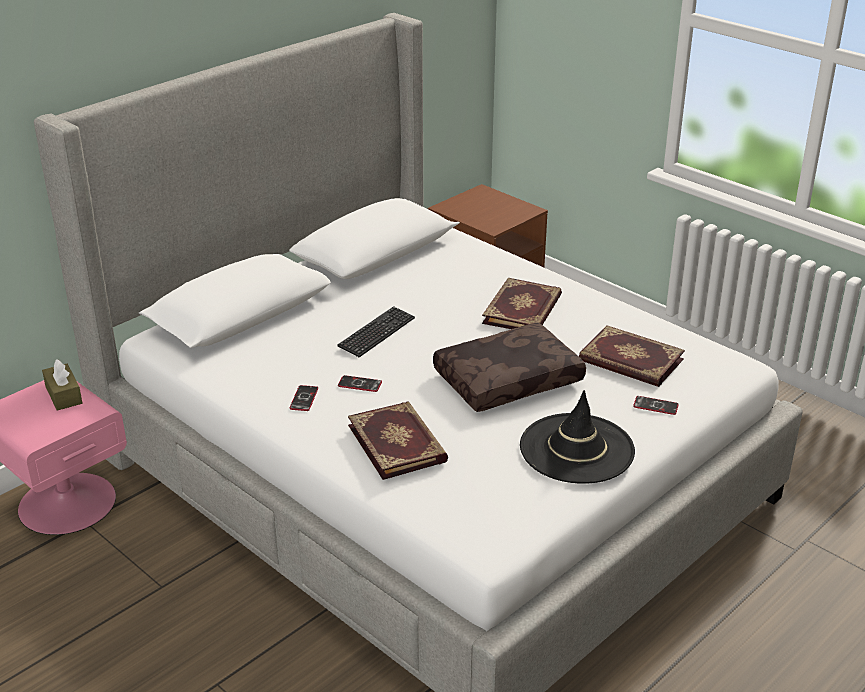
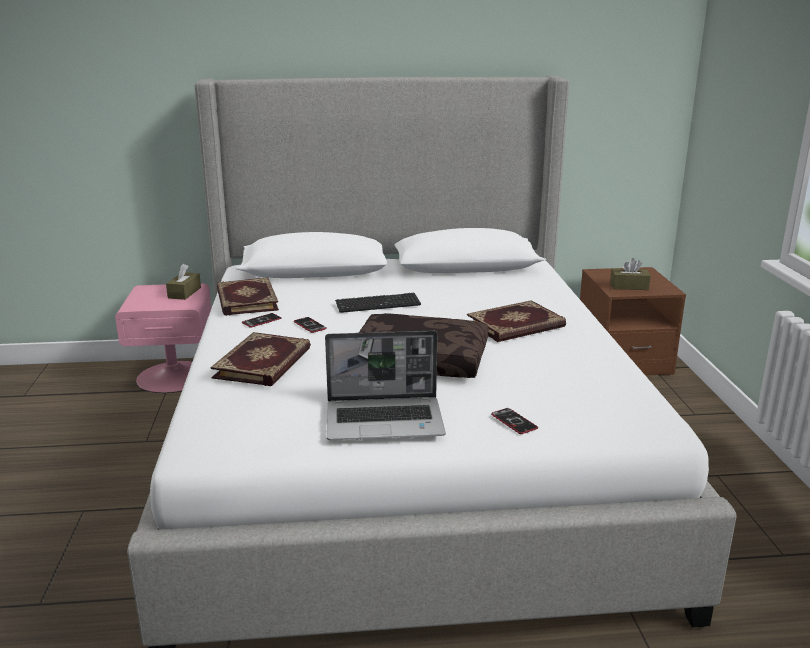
camera: 40 degrees right, 10 degrees down
(494, 217) = (629, 286): none -> brown tissue box
(576, 449) = (386, 420): black hat -> laptop
(630, 361) = (549, 385): book -> book (245, 300)

